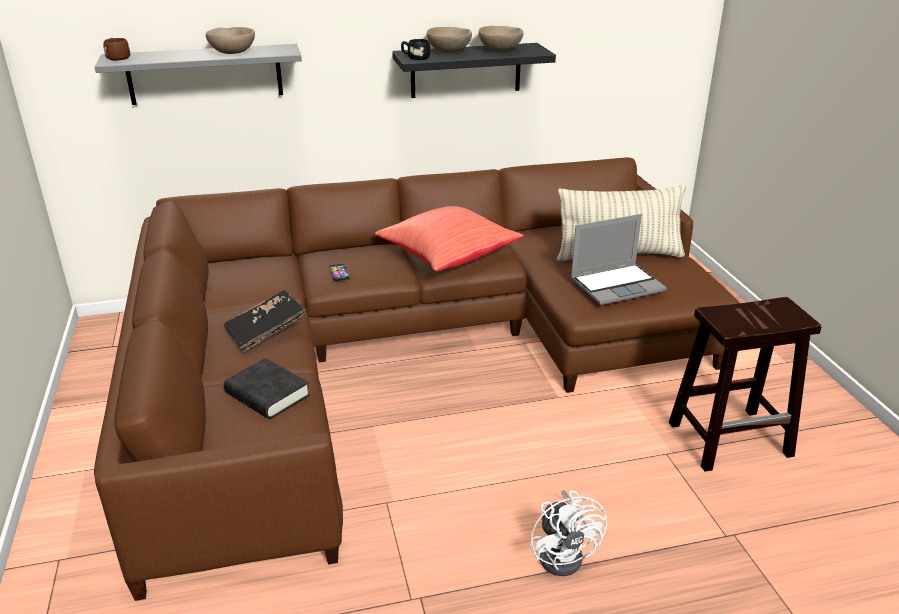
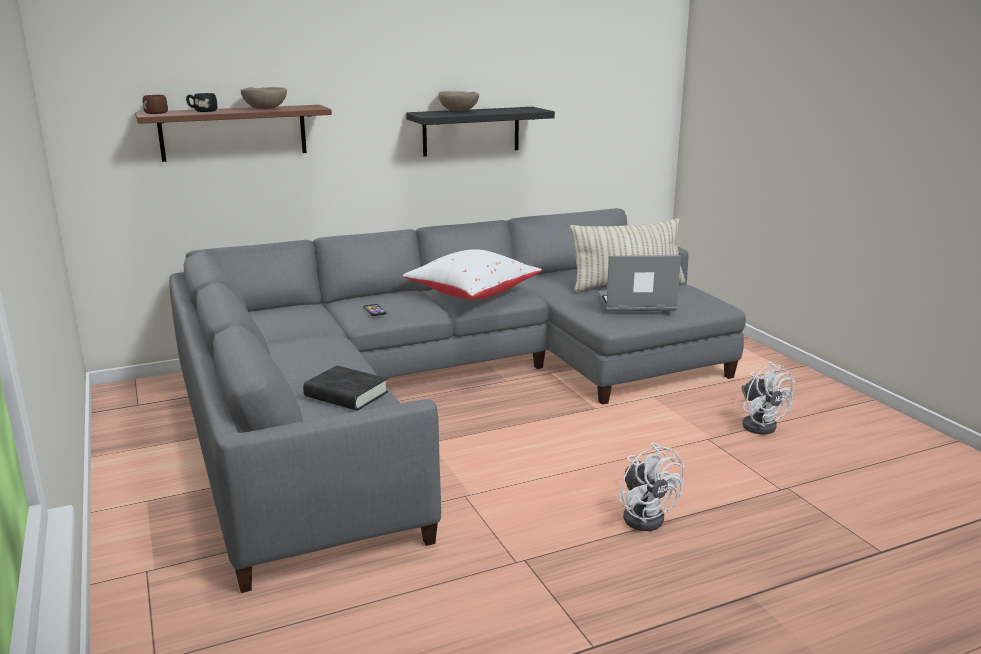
camera: 10 degrees left, 10 degrees down
(205, 74) = (233, 132): grey shelf -> brown shelf
(266, 331) = (323, 353): black book -> none
(405, 354) = (440, 389): brown sofa -> grey sofa
(415, 58) = (432, 114): black mug -> black mug (202, 111)
(447, 255) = (472, 294): red pillow -> white pillow
(500, 50) = (503, 110): beige bowl -> none
(617, 285) = (635, 303): laptop -> laptop turned 150 degrees counterclockwise
(731, 438) = (759, 424): brown stool -> white fan

